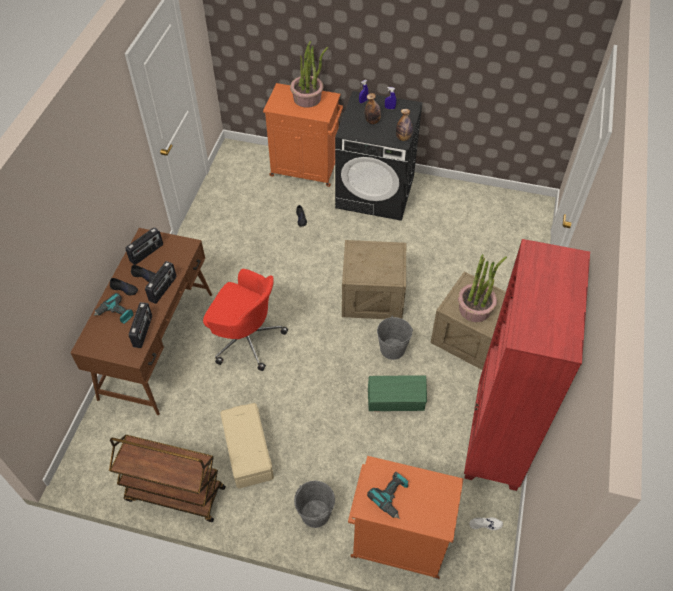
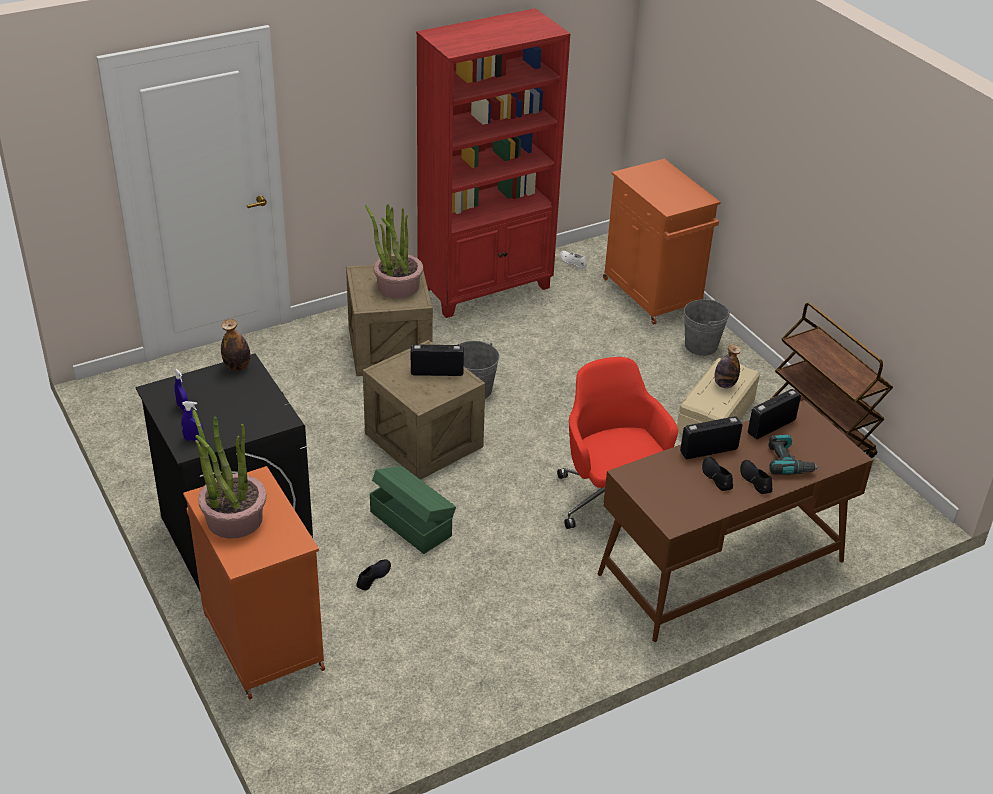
camera: 135 degrees left, 15 degrees down
(147, 253) = (690, 500): radio -> radio (437, 372)
(372, 121) = (232, 408): bottle -> bottle (724, 384)
(392, 497) = (677, 192): power drill -> none
(396, 400) = (530, 358): green storage box -> green storage box (411, 522)

